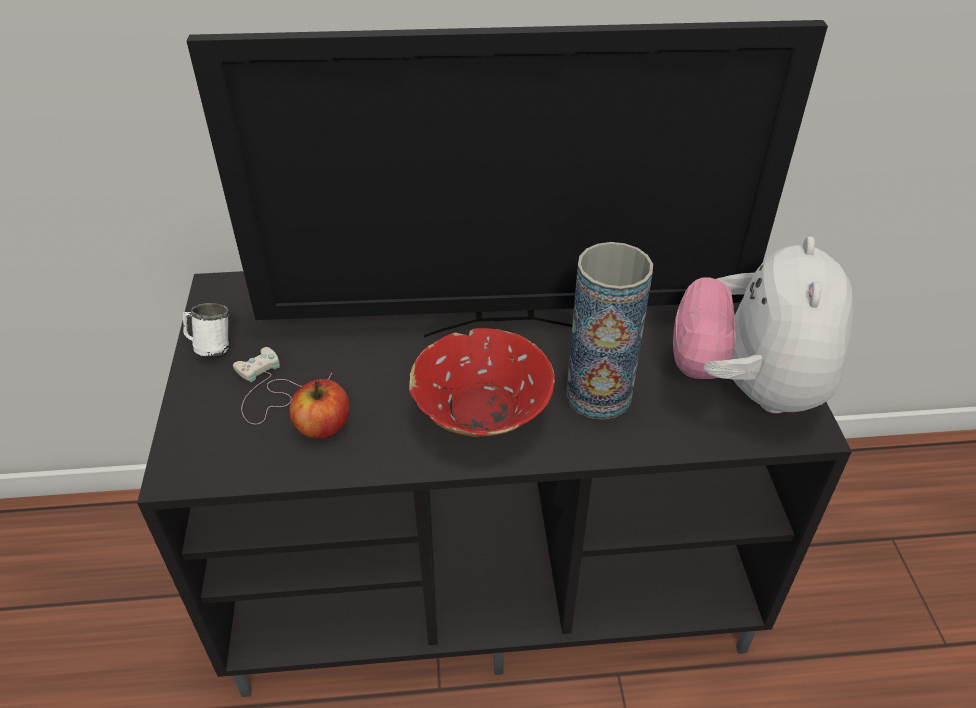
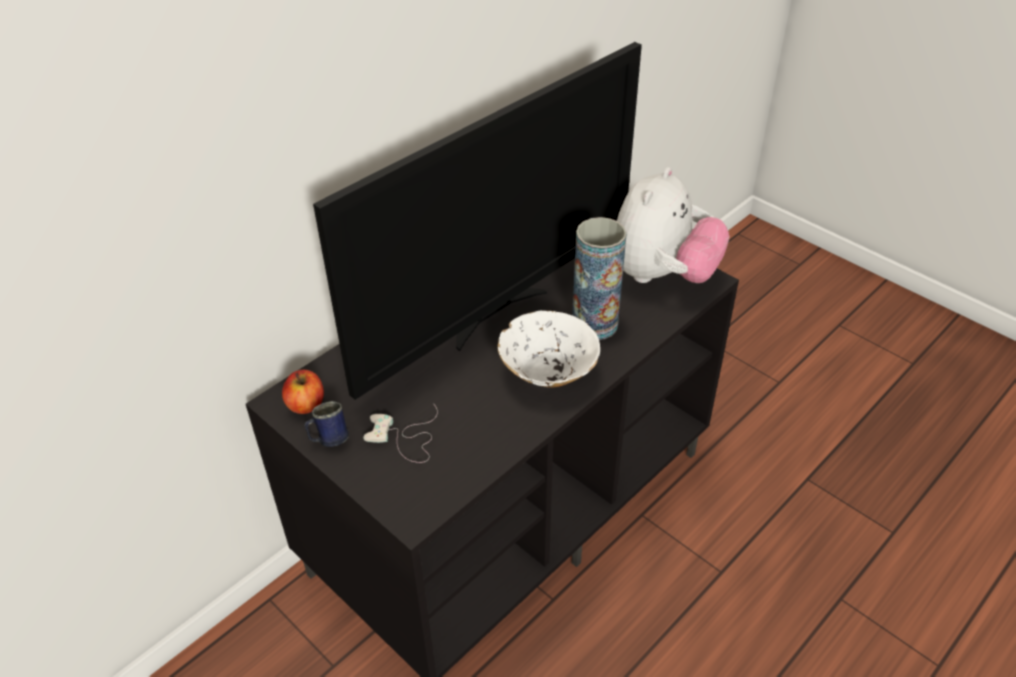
camera: 40 degrees left, 0 degrees up
(210, 347) = (328, 439): white mug -> blue mug
(323, 426) = (466, 436): apple -> apple (306, 404)
(482, 414) = (547, 372): red bowl -> white bowl
(747, 387) = (661, 275): plush toy -> plush toy turned 120 degrees counterclockwise

